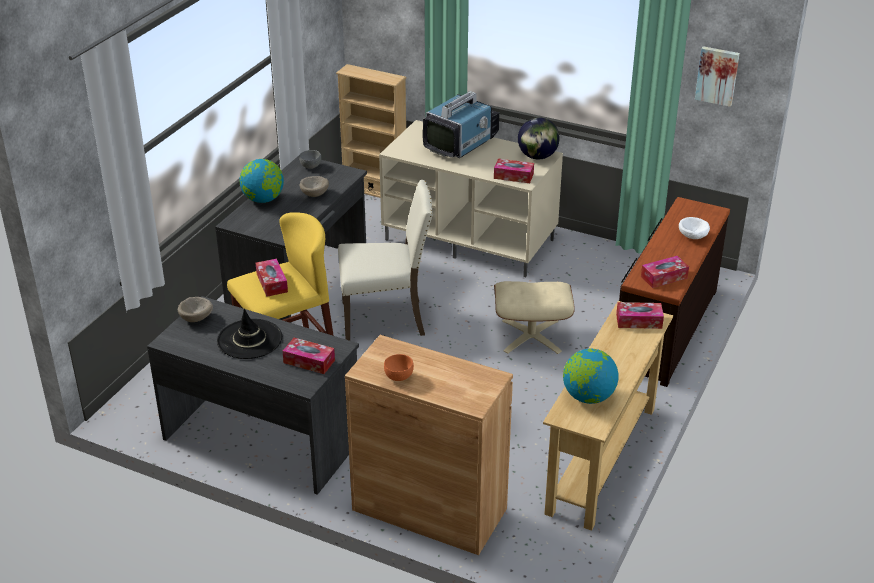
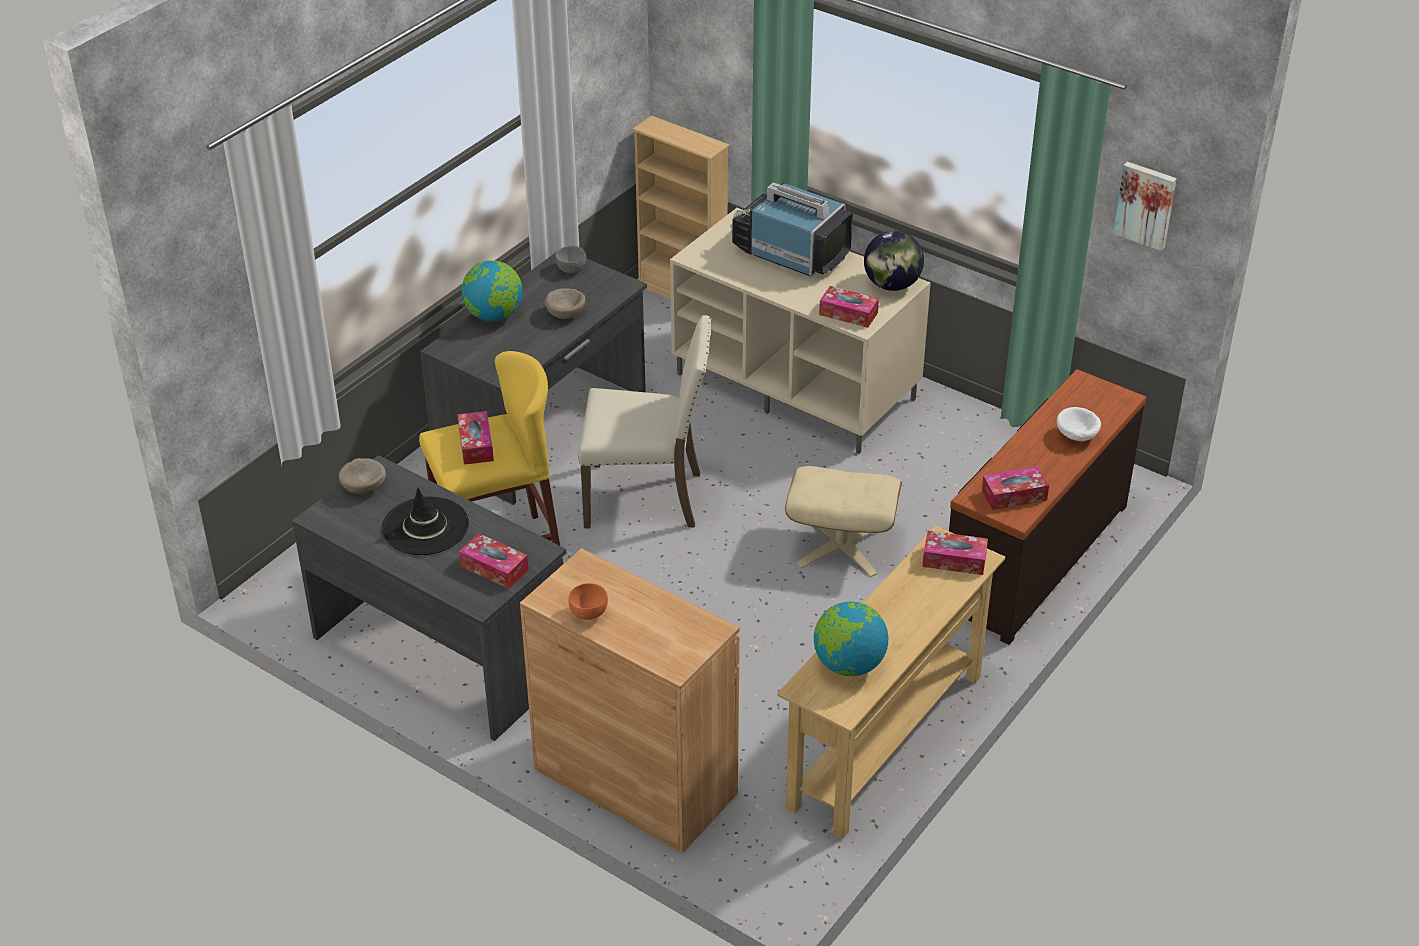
camera: 10 degrees right, 5 degrees up
(461, 143) = (790, 253): television -> television turned 105 degrees counterclockwise

